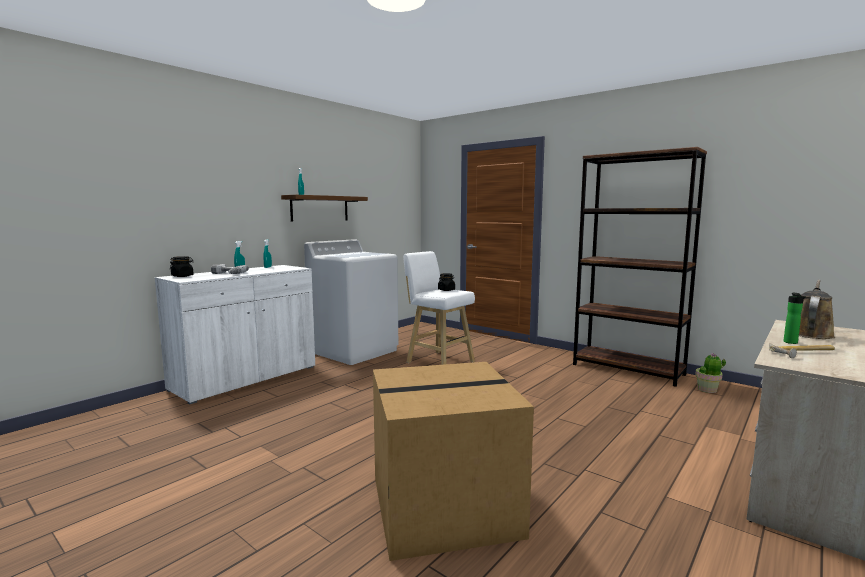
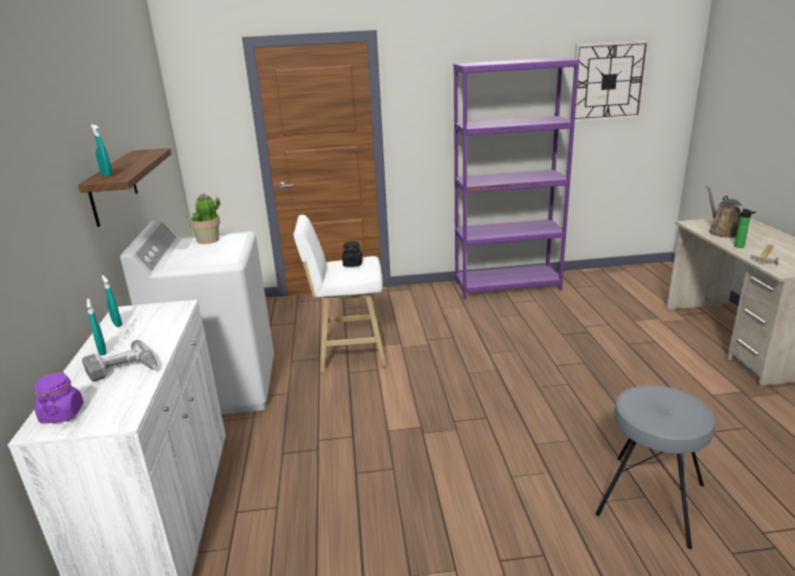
camera: 45 degrees left, 15 degrees up
(182, 276) = (62, 414): black jar -> purple jar
(445, 504) = (649, 499): cardboard box -> grey stool
(628, 369) = (507, 286): brown bookcase -> purple bookcase
(707, 389) = (581, 284): potted plant -> potted plant (208, 240)
(769, 176) = (608, 81): none -> wall clock

